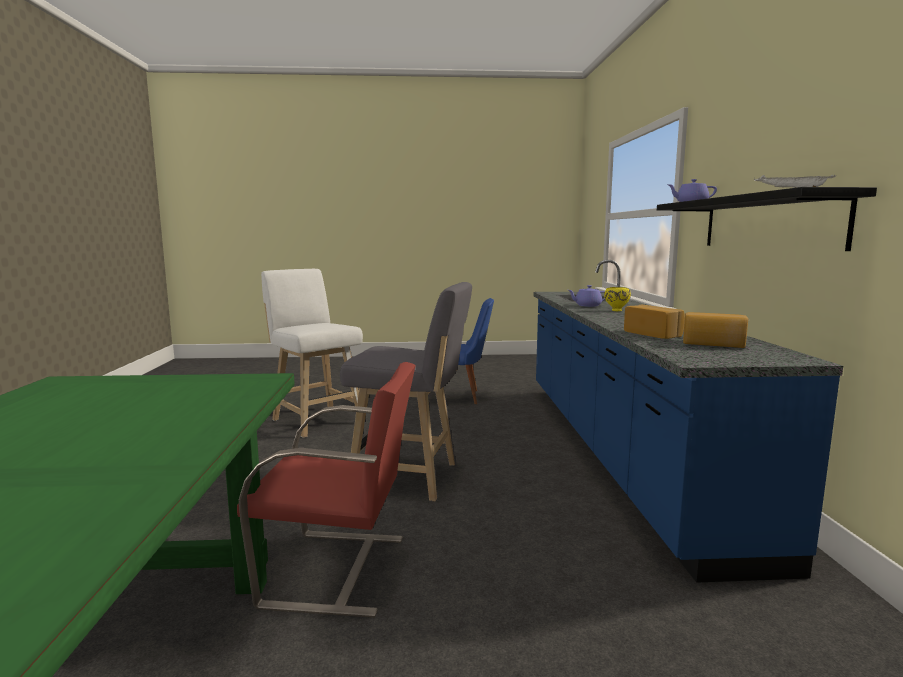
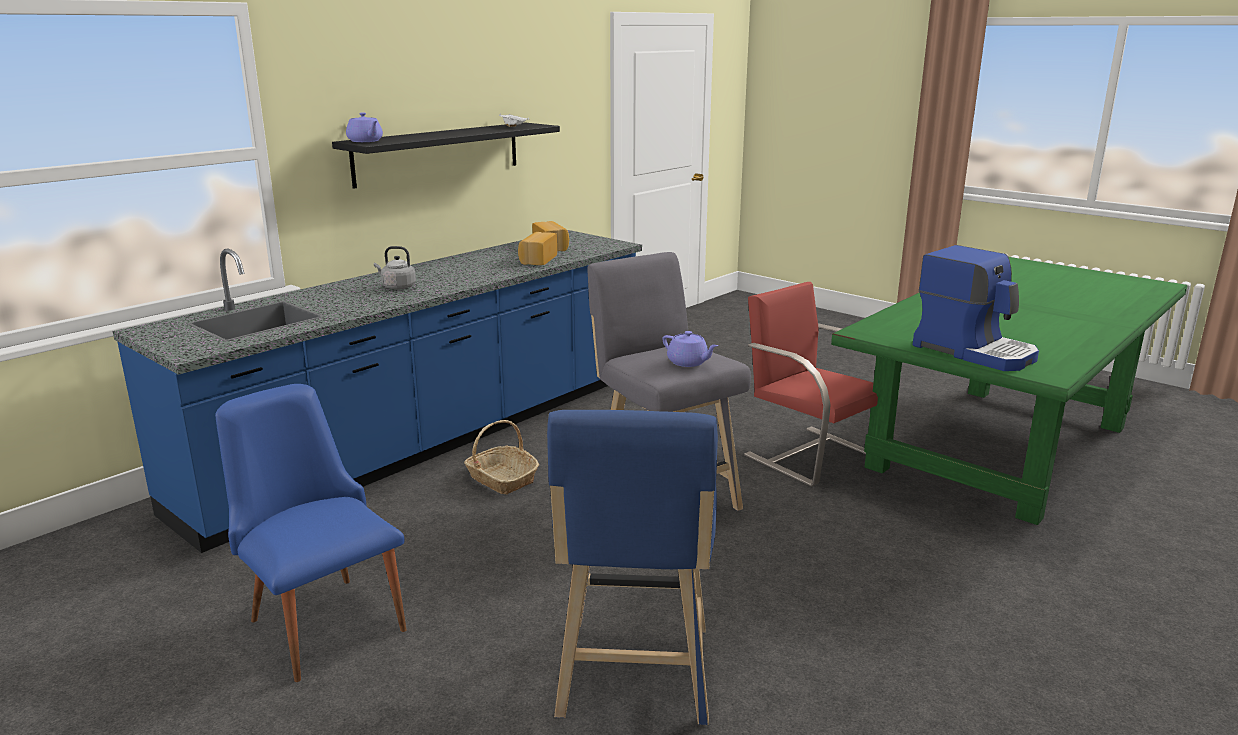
camera: 135 degrees left, 10 degrees up
(133, 385) = (974, 351): none -> coffee machine
(316, 420) = (633, 678): white stool -> blue stool
(522, 449) = (501, 479): none -> basket
(587, 305) = (367, 302): purple teapot -> purple teapot (688, 362)
(616, 310) = (397, 287): yellow bowl -> grey kettle

